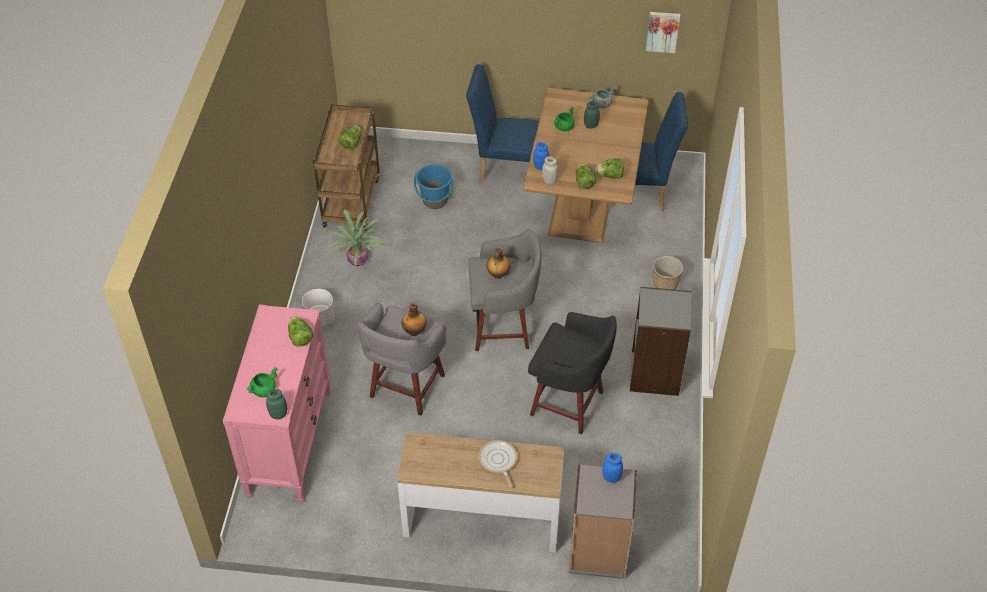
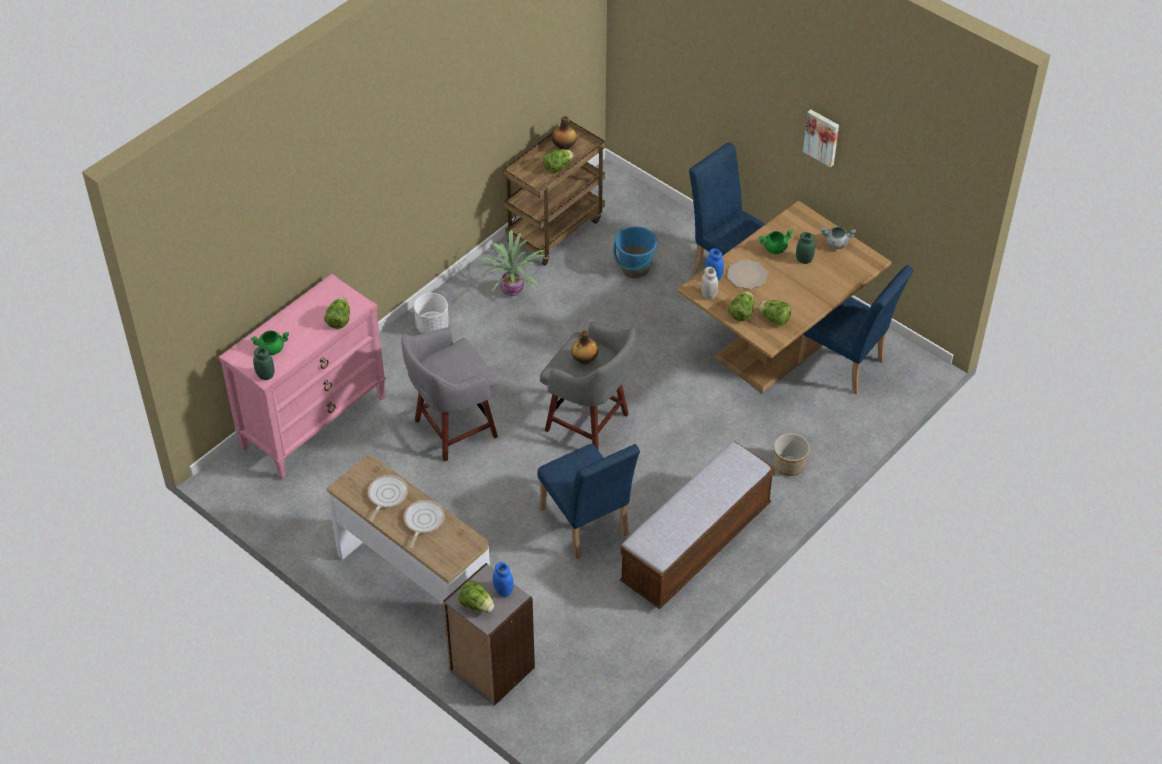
camera: 35 degrees right, 0 degrees up
(415, 331) = (462, 372): bottle -> bottle (564, 147)
(451, 458) = (386, 496): none -> frying pan
(562, 155) = (747, 275): none -> plate
(569, 404) = (587, 527): black stool -> blue chair
(602, 500) = (476, 605): none -> lettuce
(655, 373) = (695, 545): grey bookcase -> bench
(662, 31) = (917, 190): picture -> picture (822, 137)

